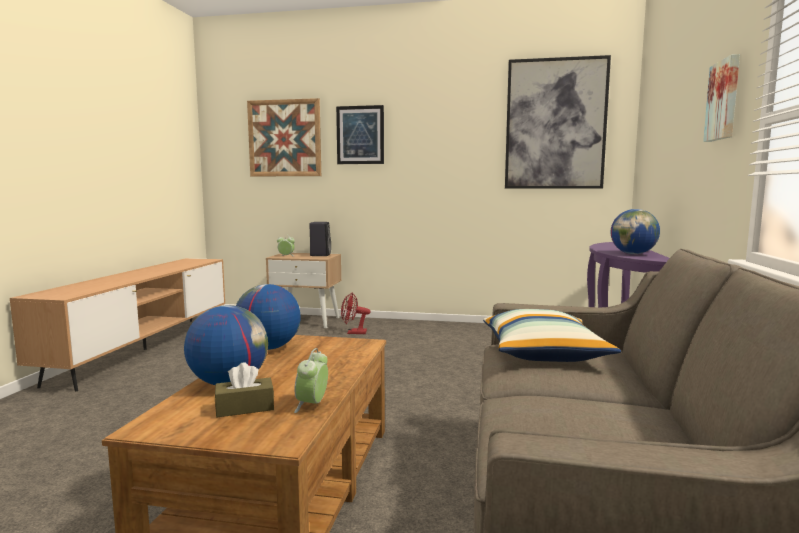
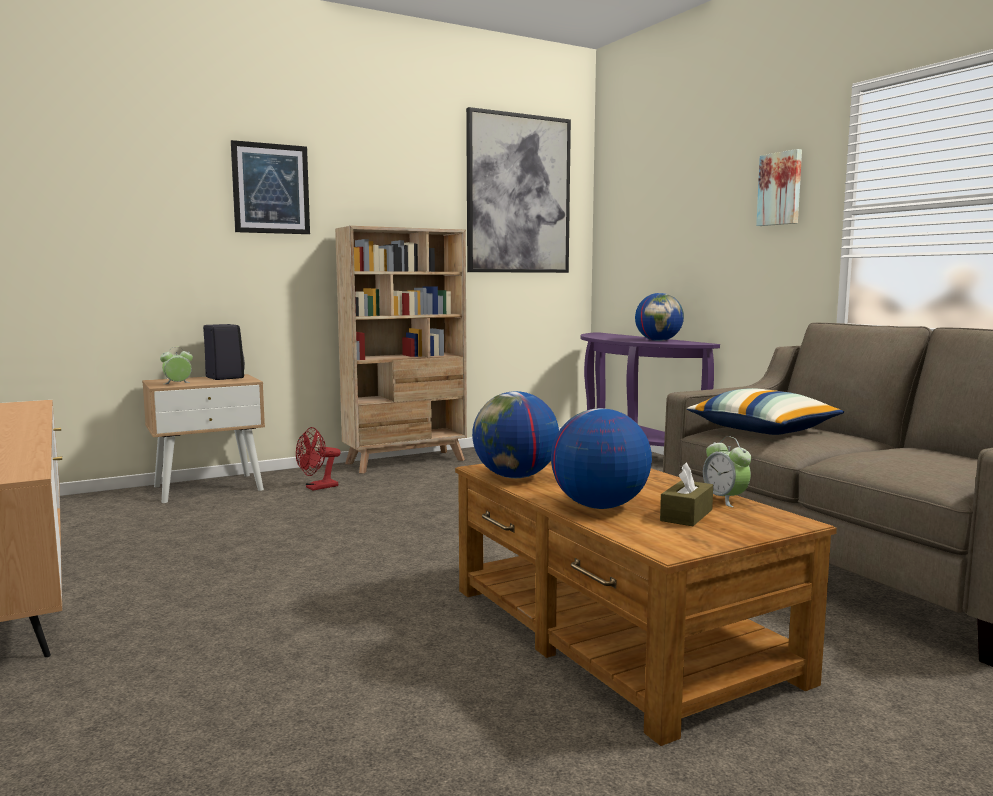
camera: 40 degrees left, 0 degrees up
(284, 138) = (135, 184): picture -> none
(438, 326) = (406, 462): none -> beige bookcase

